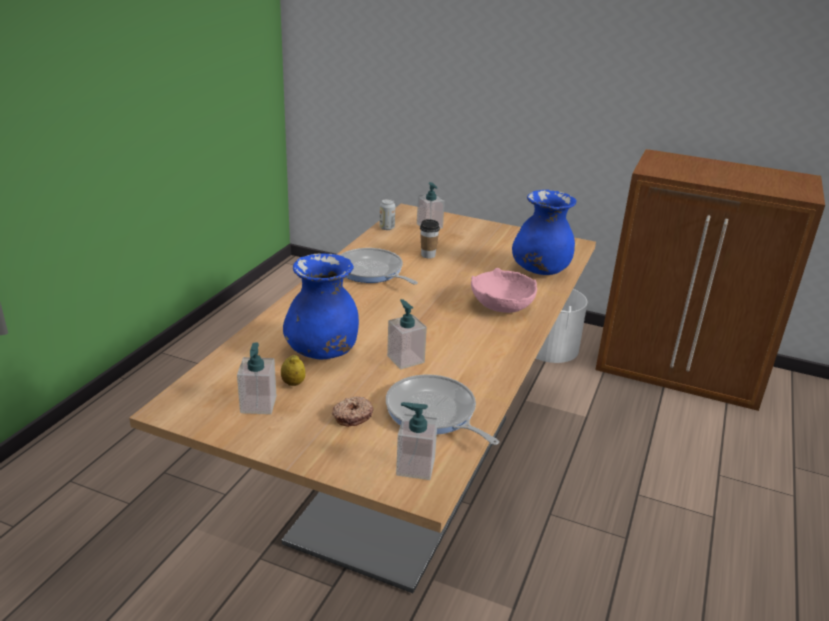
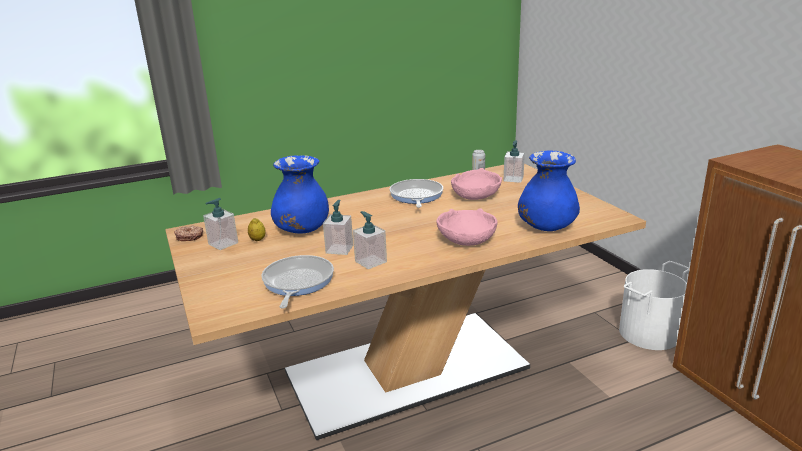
camera: 45 degrees right, 5 degrees down
(352, 416) = (253, 266): donut -> donut (189, 237)
(415, 466) = (233, 304): soap dispenser -> soap dispenser (370, 261)
(428, 255) = (475, 196): cup -> pink bowl

